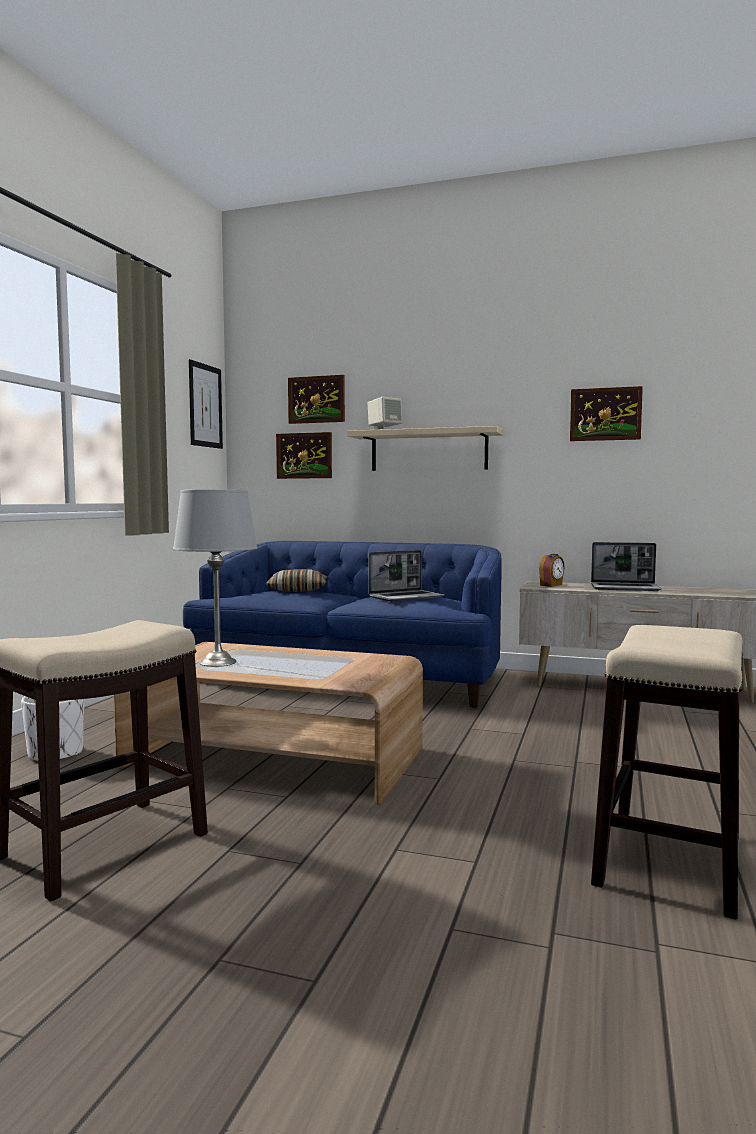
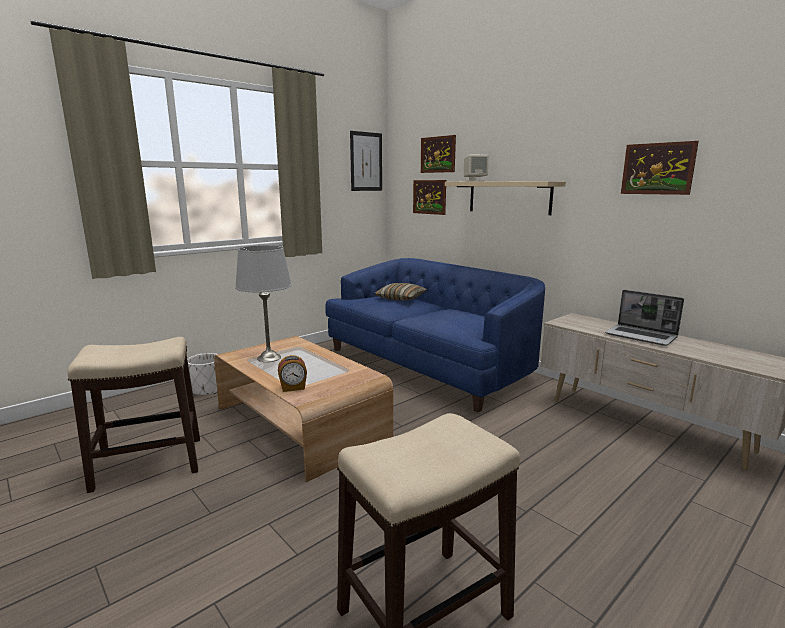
camera: 30 degrees right, 10 degrees up
(406, 597) = (453, 317): laptop -> none
(551, 585) = (580, 322): alarm clock -> alarm clock (293, 388)

